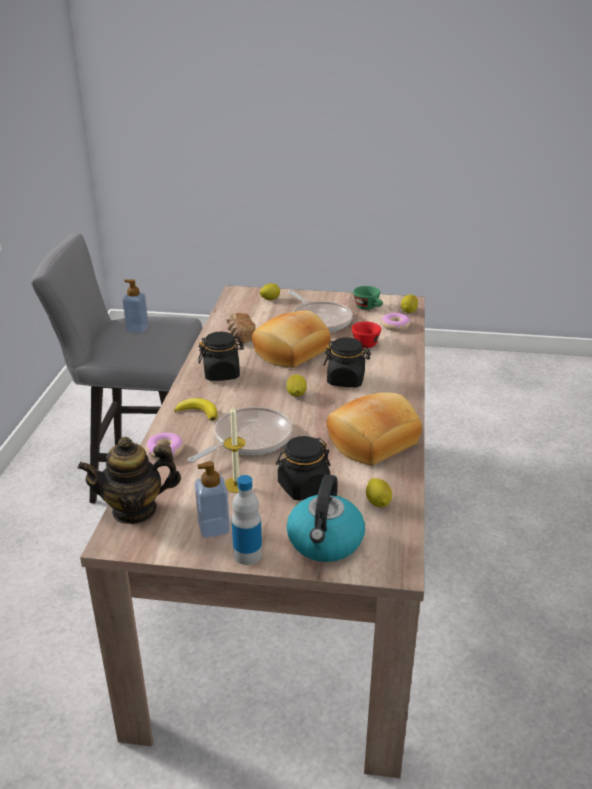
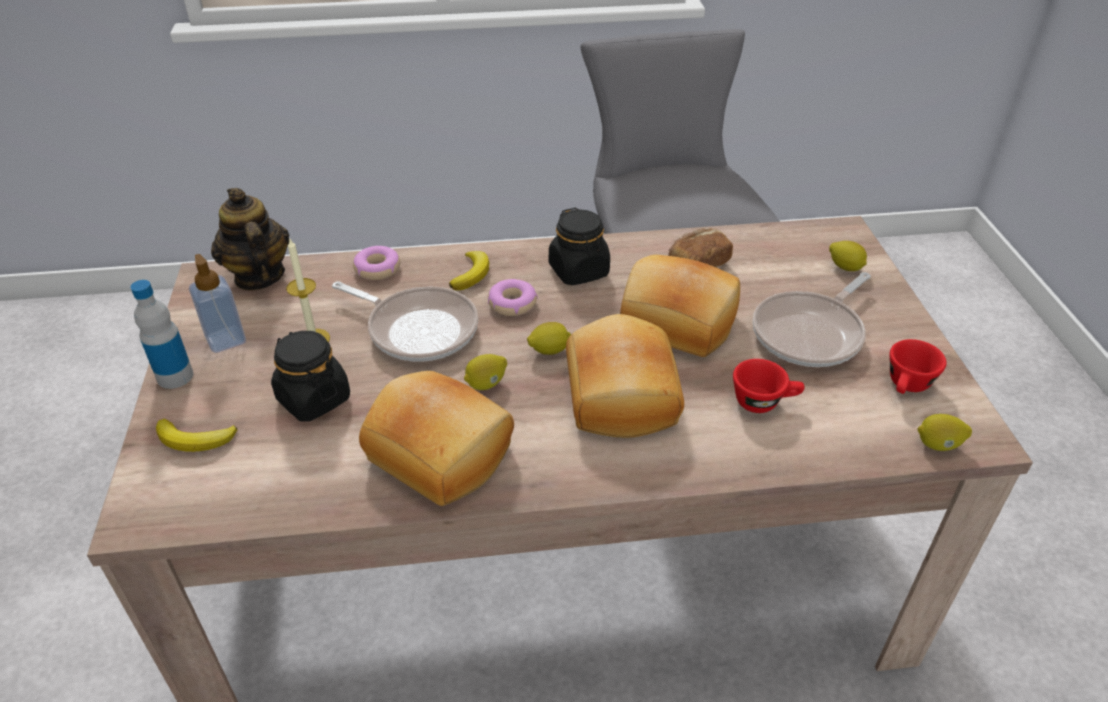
camera: 75 degrees right, 10 degrees up
(137, 329) = (689, 183): soap dispenser -> none
(325, 542) = (195, 439): kettle -> banana
(346, 380) = (618, 396): black jar -> bread
(369, 308) = (907, 386): green cup -> red cup
(378, 502) = (283, 480): lemon -> lemon (486, 384)
(395, 326) = (856, 432): donut -> donut (512, 304)

